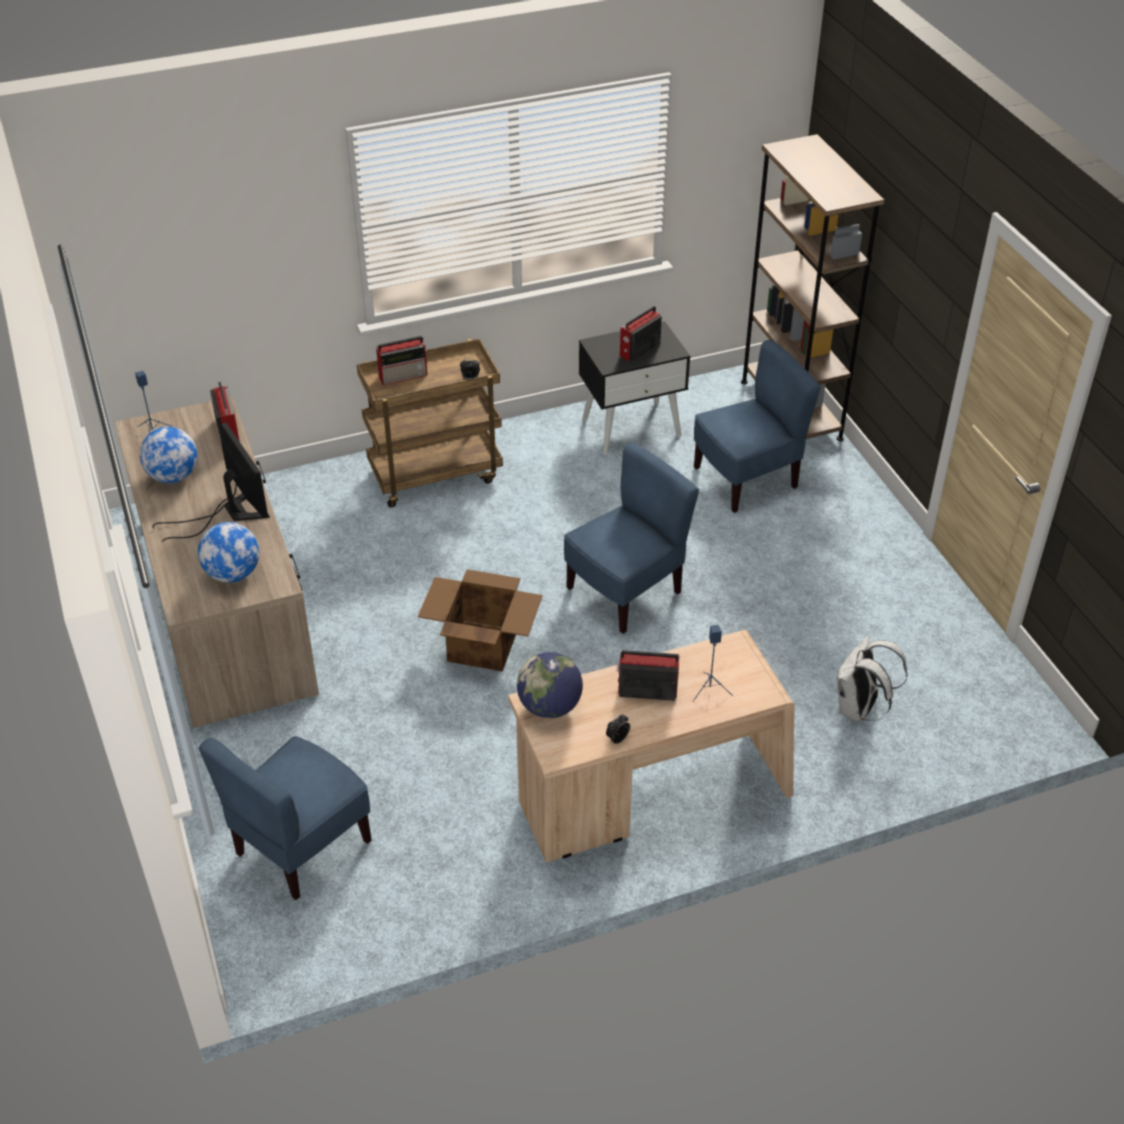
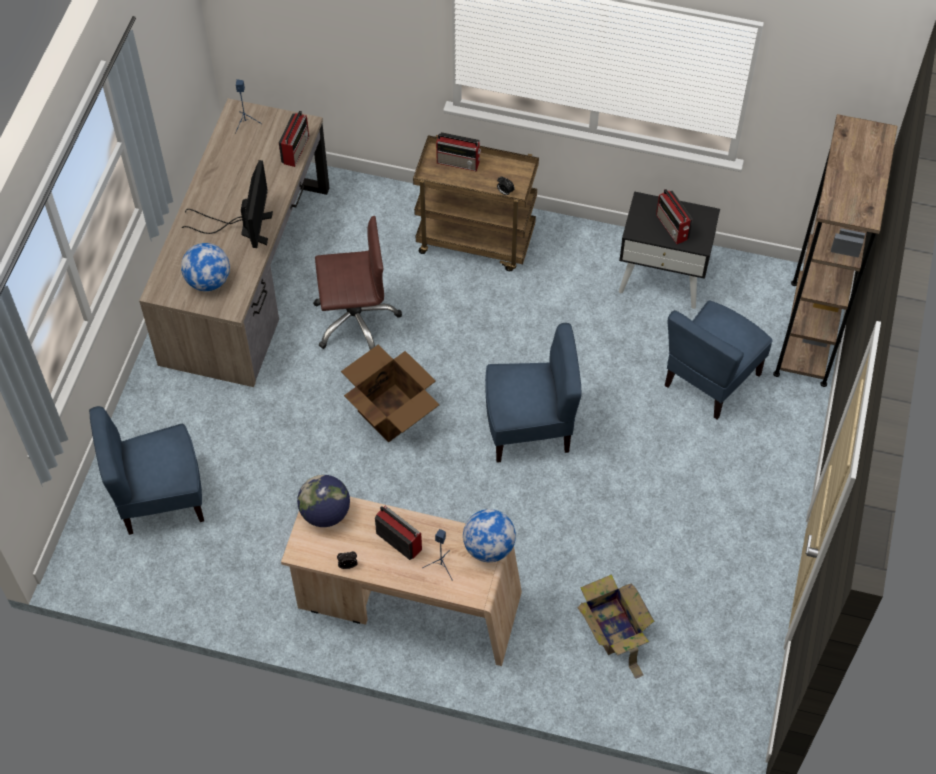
camera: 35 degrees right, 15 degrees up
(173, 476) = (230, 171): globe -> globe (488, 547)
(374, 589) = (355, 320): none -> brown office chair
(639, 350) = (672, 227): radio -> radio turned 105 degrees counterclockwise
(746, 479) = (710, 379): blue chair -> blue chair turned 120 degrees clockwise
(859, 709) = (613, 629): white backpack -> cardboard box

